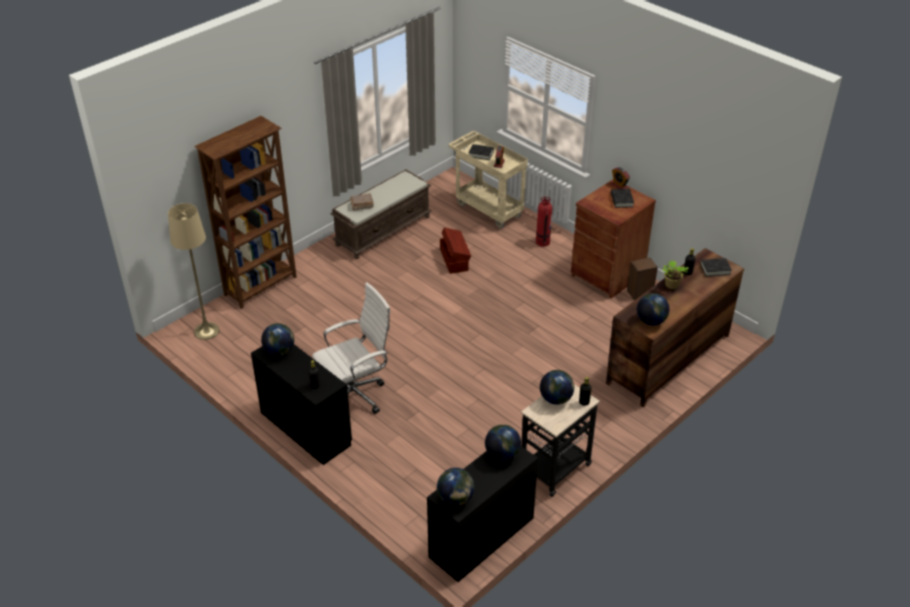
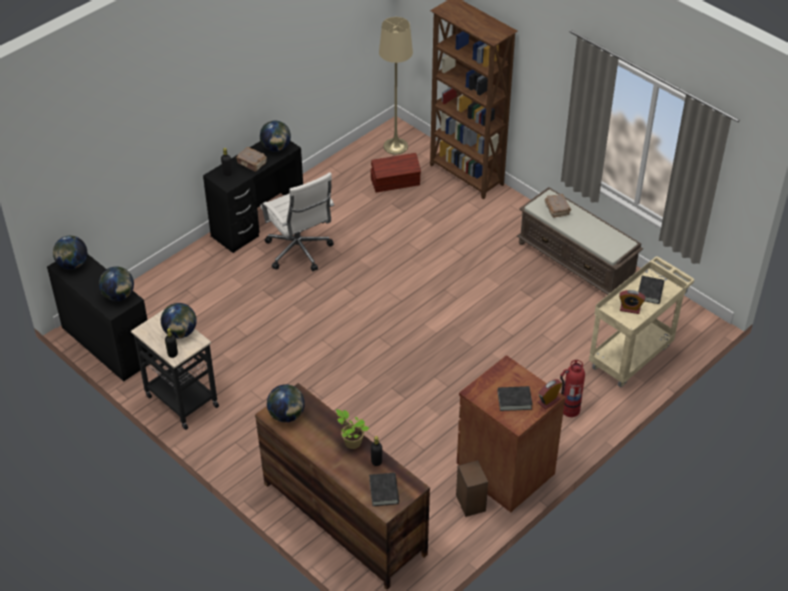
camera: 90 degrees right, 5 degrees up
(302, 368) = (252, 163): none -> brown book
(454, 259) = (526, 325): brown storage box -> brown storage box (396, 182)

